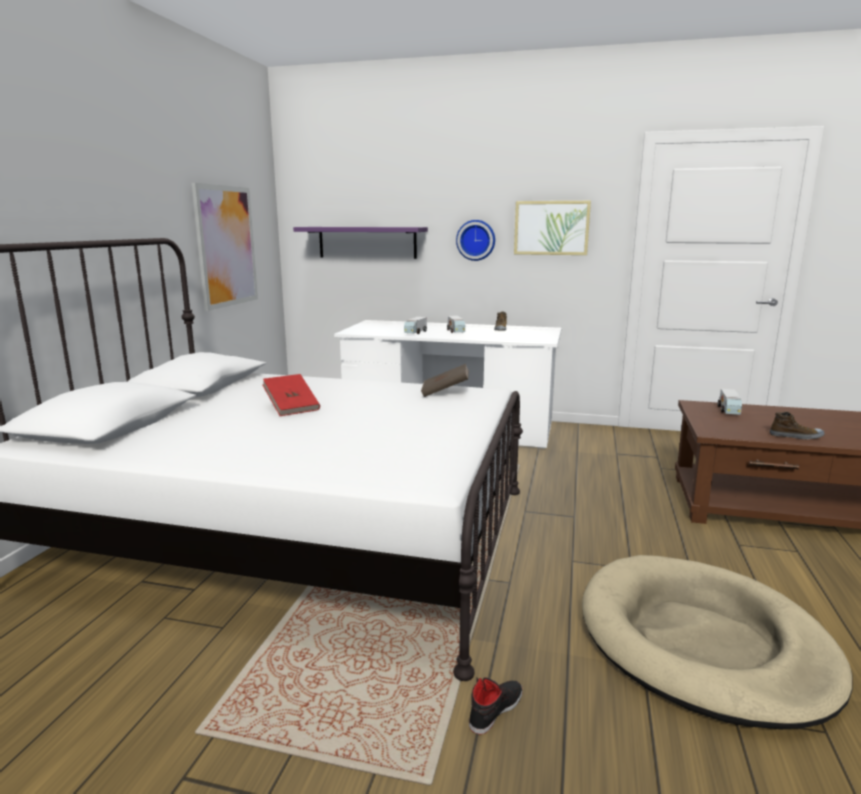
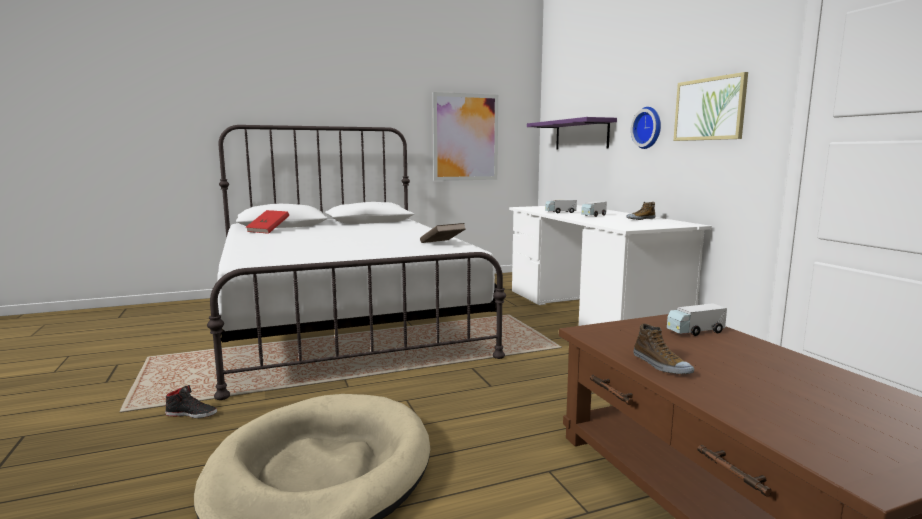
camera: 55 degrees right, 5 degrees down
(292, 407) = (351, 233): red book -> red book (268, 231)

